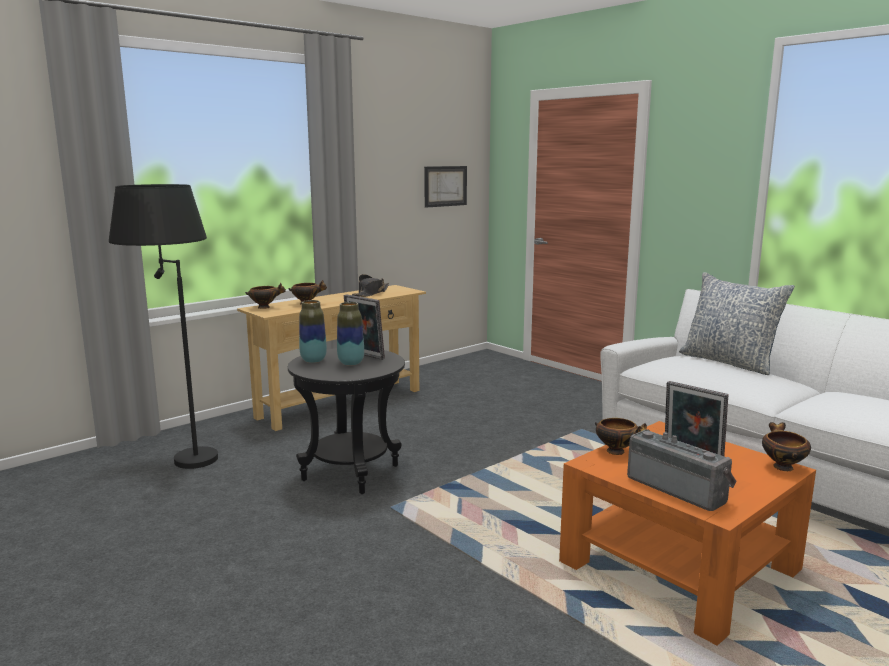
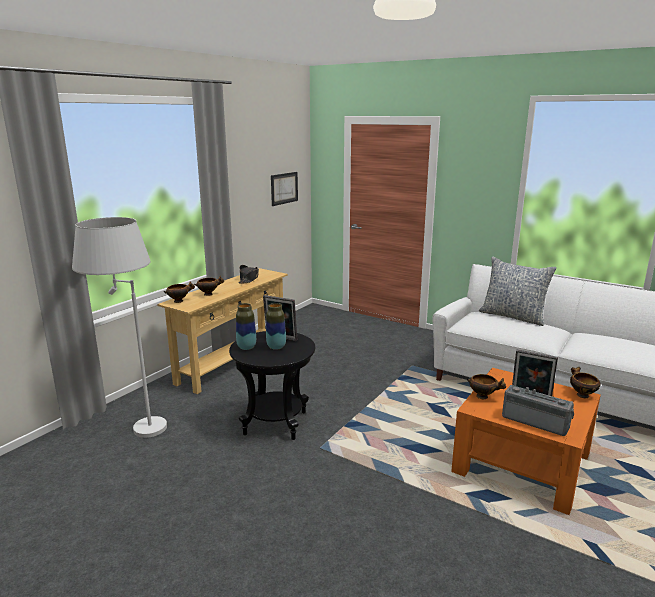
camera: 15 degrees left, 5 degrees up
(180, 455) = (134, 425): black floor lamp -> white floor lamp

